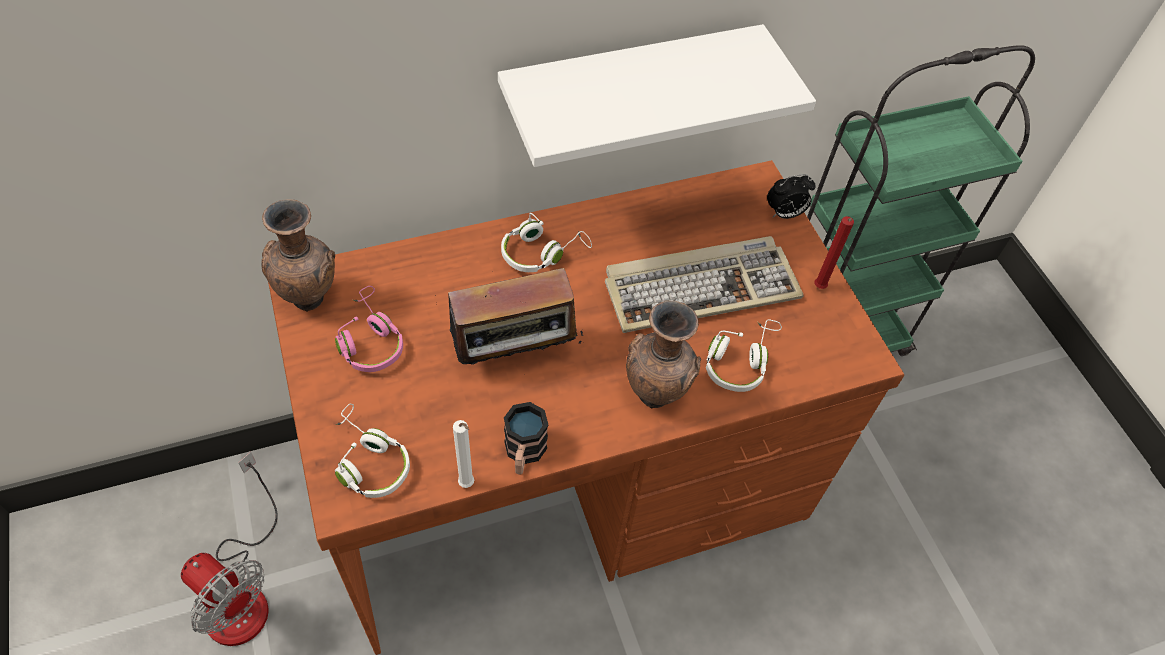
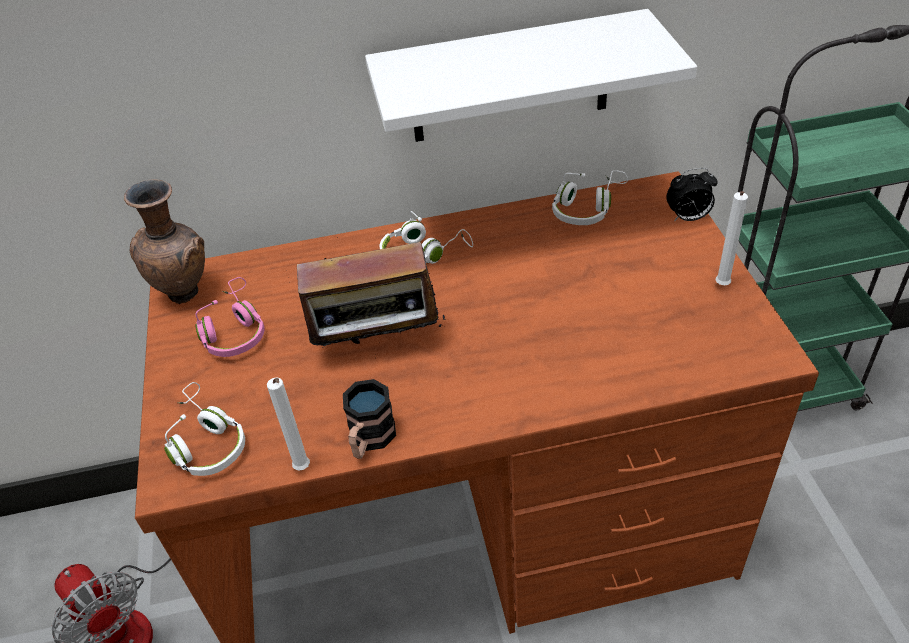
camera: 15 degrees right, 10 degrees down
(656, 394) = (524, 386): brown vase -> none
(701, 287) = (588, 285): keyboard -> none
(739, 361) = (623, 355): white headphones -> white headphones (587, 208)
(819, 288) = (721, 286): red candle -> white candle

